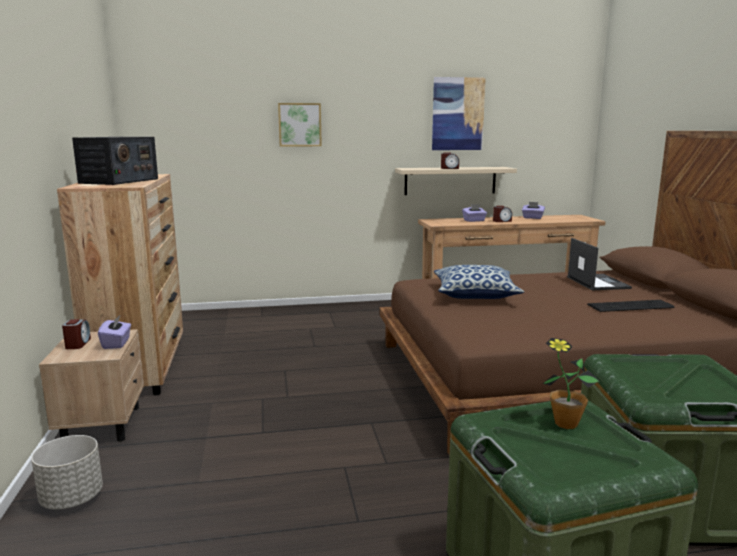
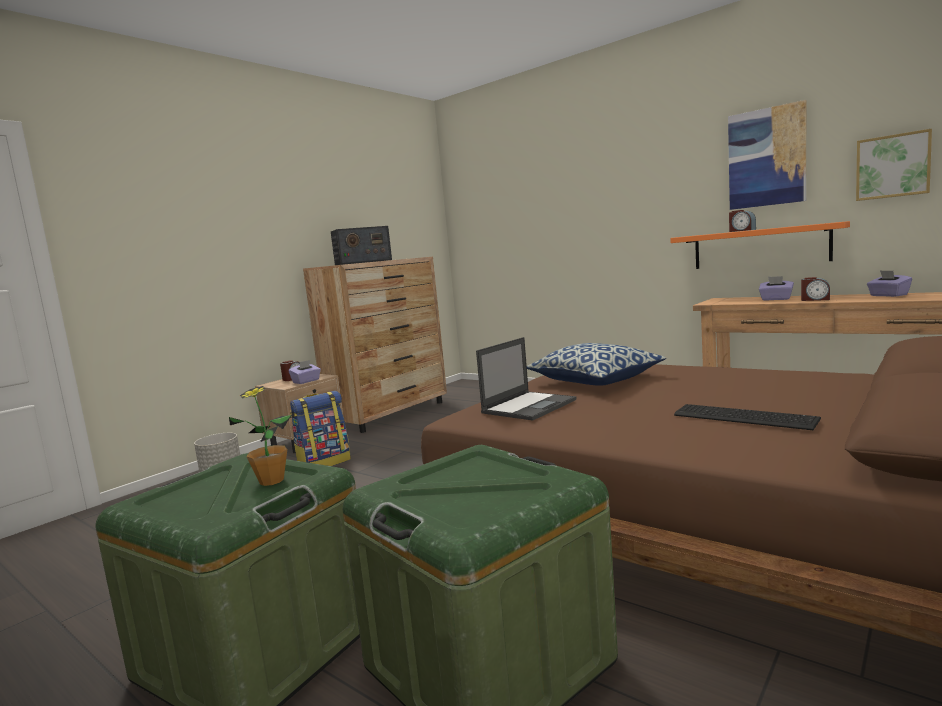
camera: 50 degrees right, 5 degrees down
(196, 437) = (324, 463): none -> backpack
(299, 124) = (579, 200): picture -> picture (892, 166)
(450, 180) = (759, 247): beige shelf -> orange shelf
(597, 282) = (807, 386): laptop -> laptop (529, 406)

